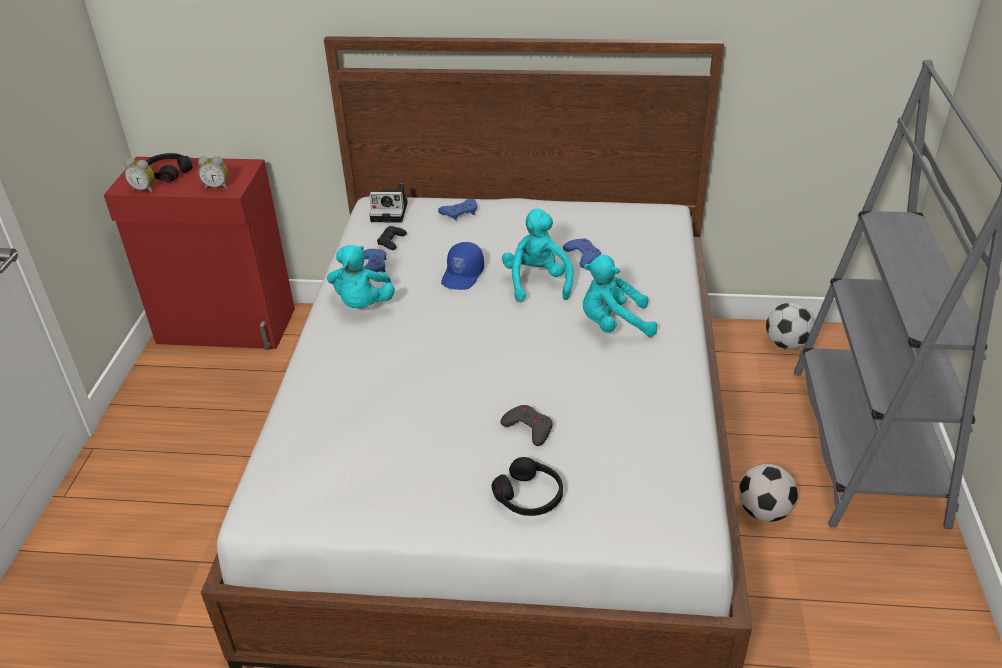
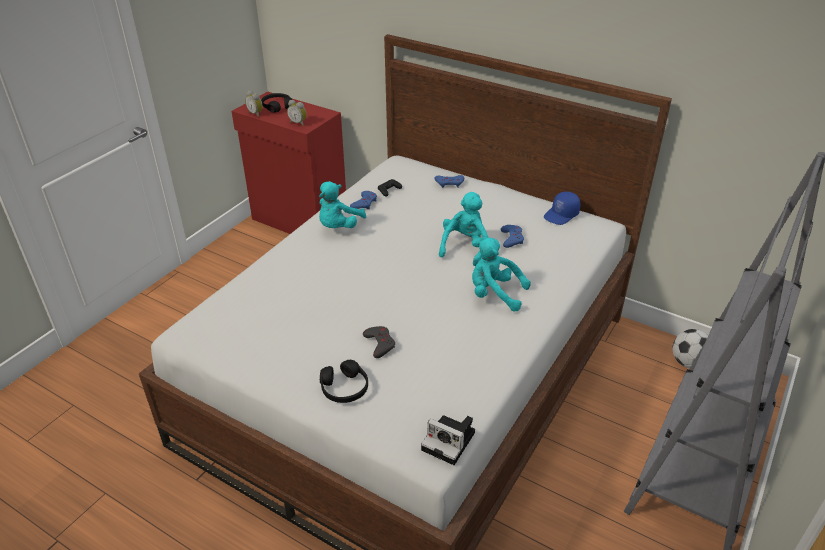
camera: 25 degrees right, 0 degrees up
(391, 211) = (404, 170): camera -> camera (450, 441)
(463, 275) = (418, 227): blue cap -> blue cap (561, 215)
(763, 511) = (579, 480): football -> none

